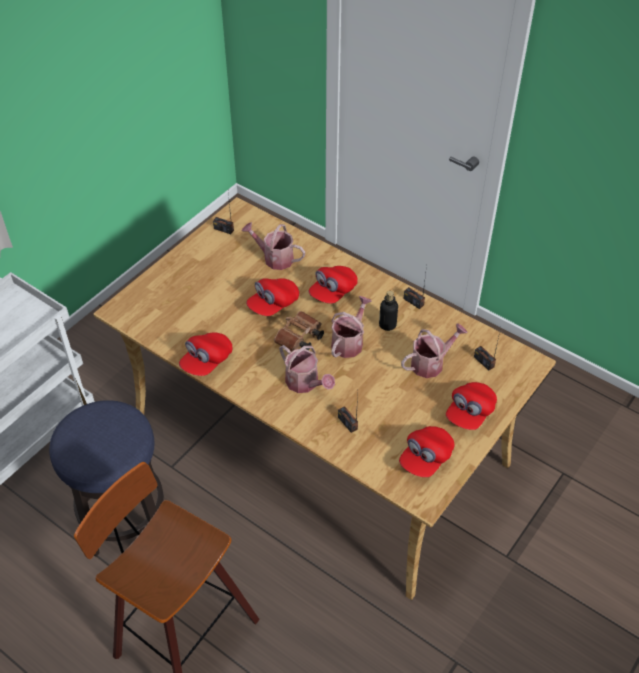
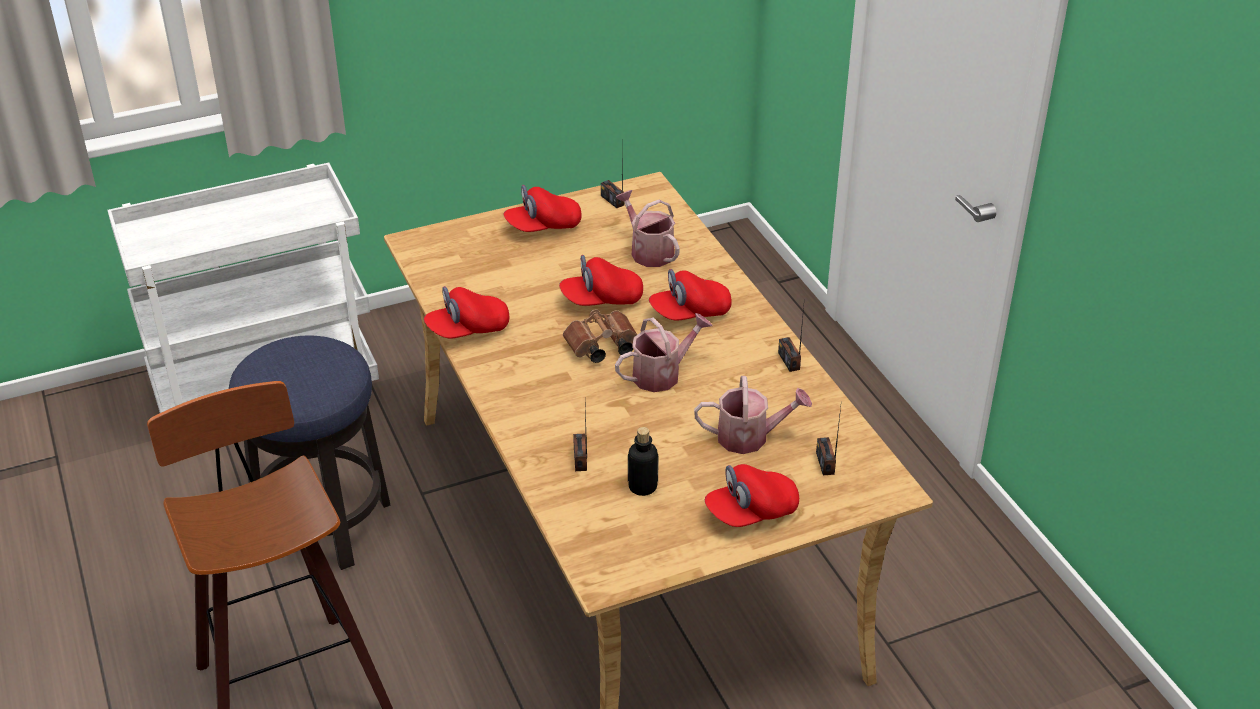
camera: 30 degrees right, 10 degrees down
(305, 383) = (566, 397): watering can -> none
(387, 324) = (730, 373): bottle -> bottle (642, 486)
(425, 458) = (645, 538): red cap -> red cap (543, 226)

